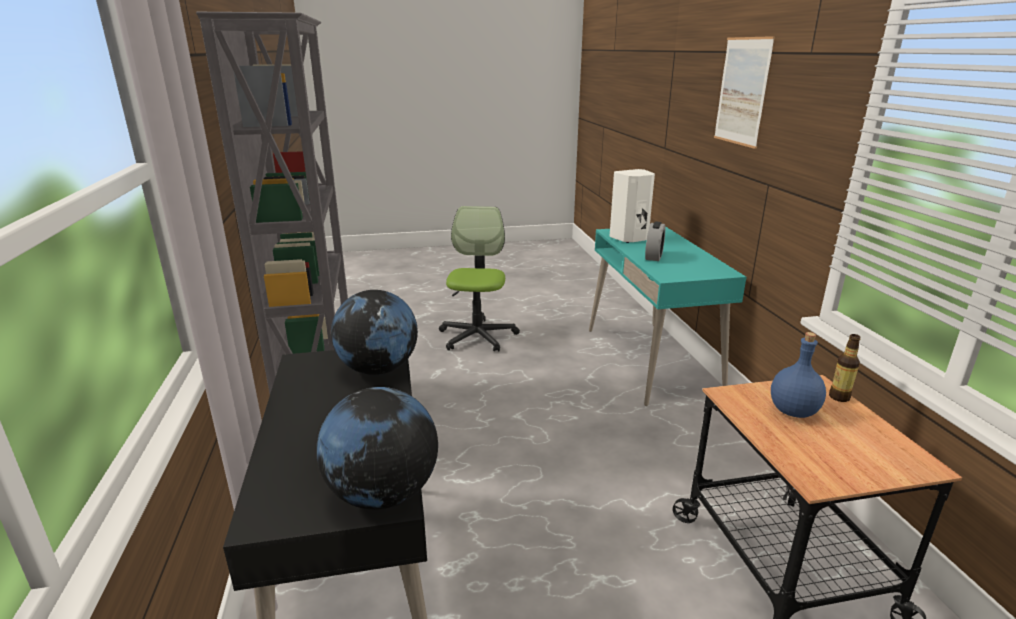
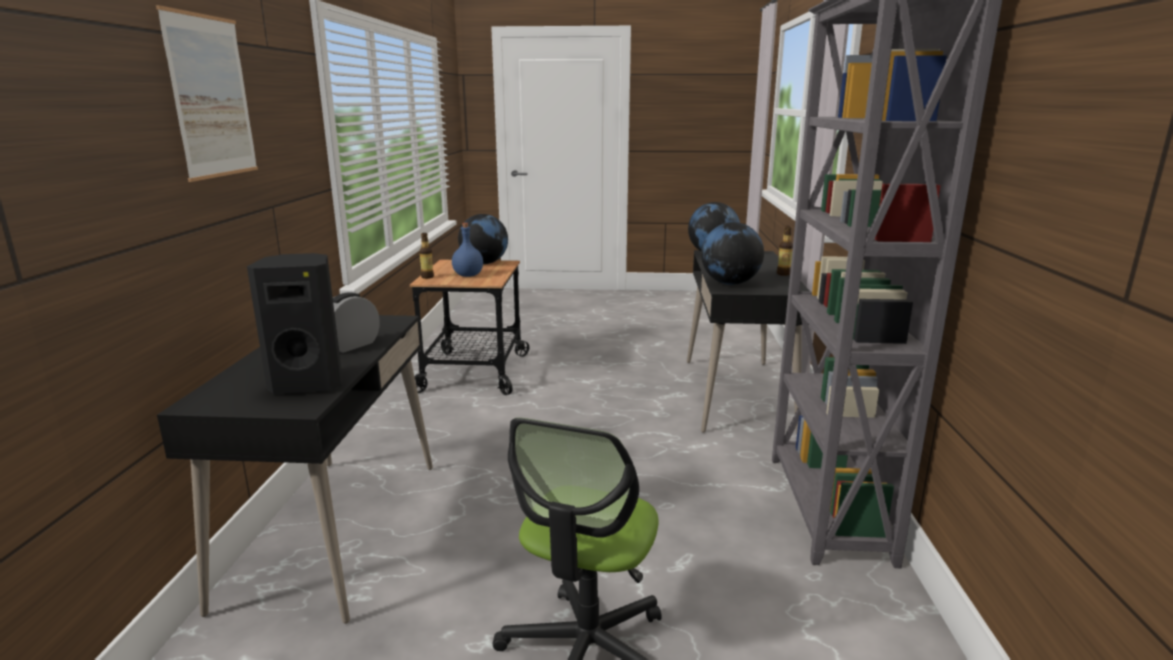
camera: 165 degrees left, 5 degrees down
(283, 409) = (783, 274): none -> bottle
(629, 238) = (309, 383): white speaker -> black speaker
(651, 360) = (335, 530): turquoise desk -> black desk
(848, 468) = (484, 263): none -> globe

